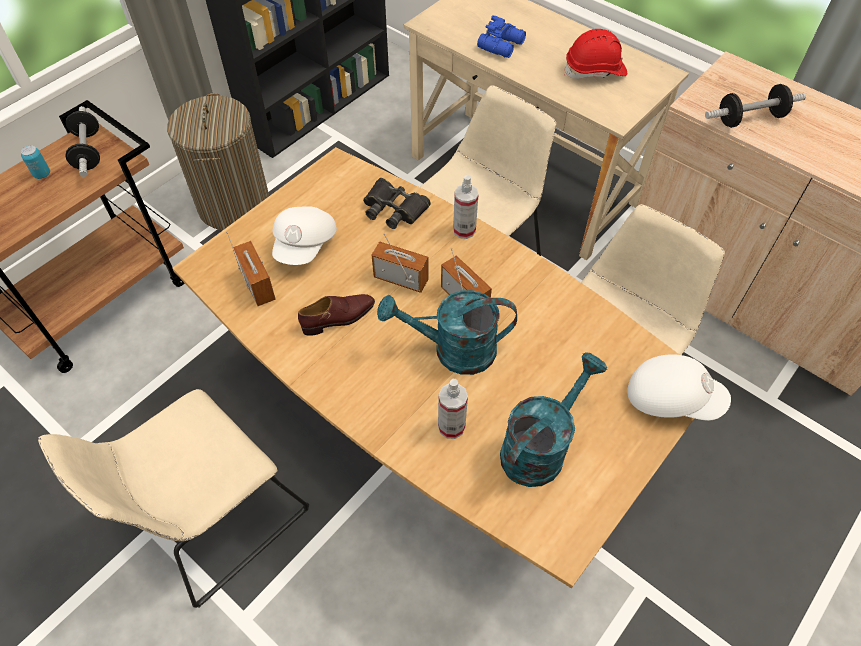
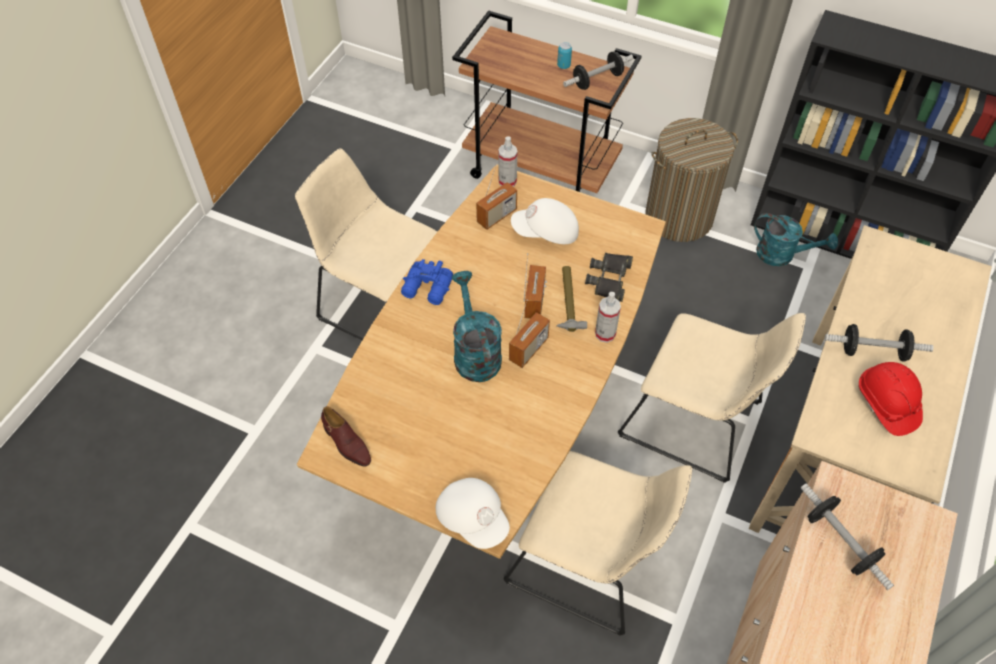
camera: 75 degrees right, 0 degrees up
(339, 318) = (482, 272): brown shoe -> brown shoe (346, 443)
(411, 249) = (568, 301): none -> hammer
(451, 426) = (406, 365): spray bottle -> spray bottle (507, 181)
(502, 45) = (880, 313): blue binoculars -> blue binoculars (428, 289)
(540, 61) = (873, 351): none -> dumbbell
(540, 446) = (403, 426): turquoise watering can -> turquoise watering can (782, 255)
(672, 398) = (473, 518): white cap -> white cap turned 45 degrees counterclockwise

